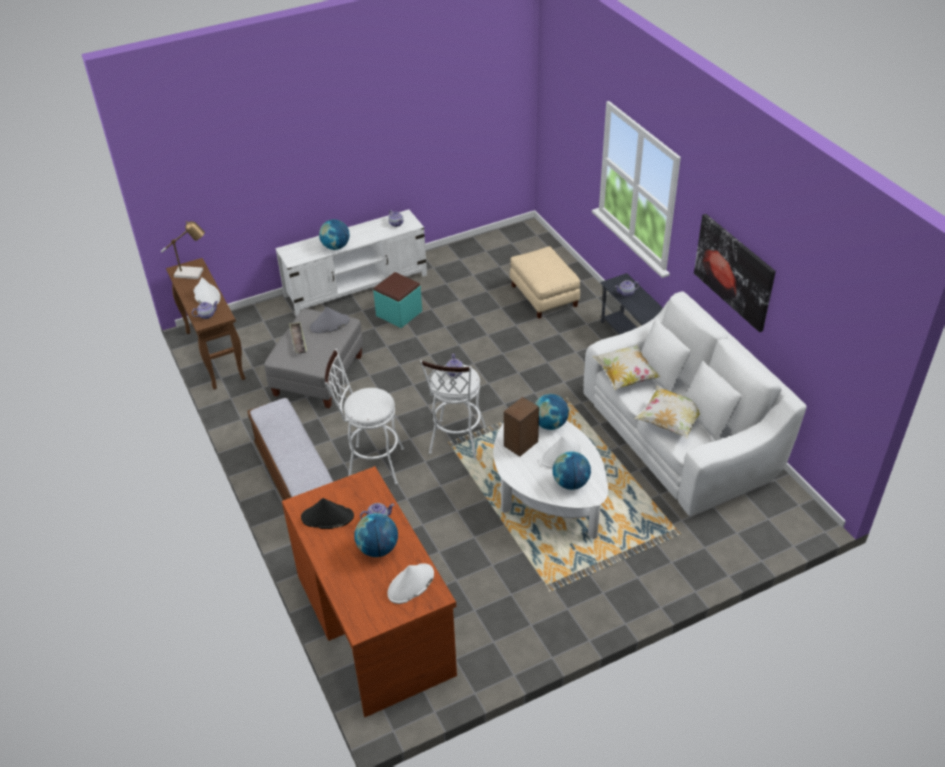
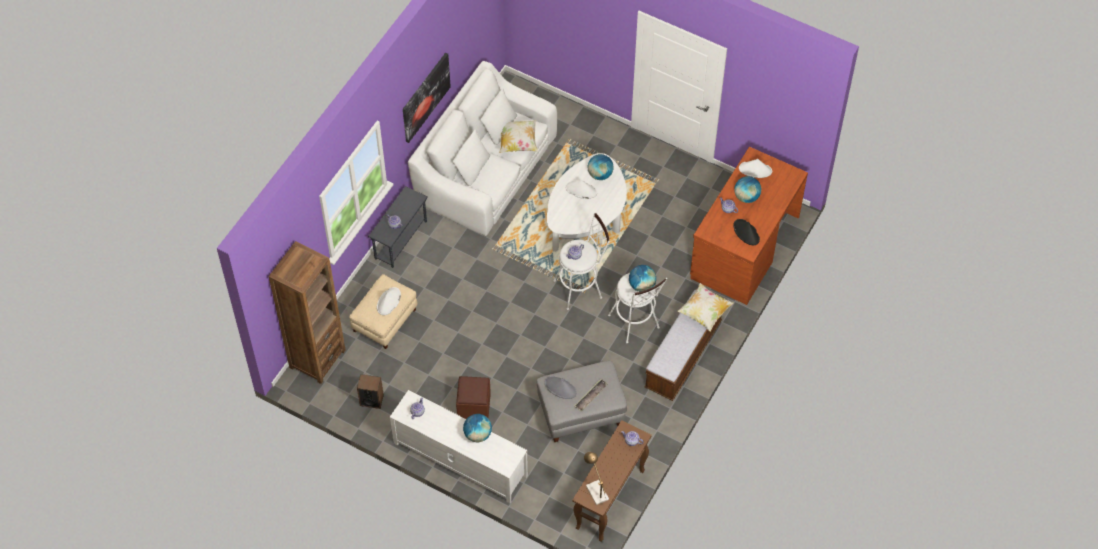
camera: 125 degrees left, 15 degrees up
(206, 295) = (611, 459): white hat -> white hat (388, 301)
(399, 313) = (474, 405): turquoise ottoman -> brown ottoman
(521, 444) = (587, 214): speaker -> speaker (371, 400)
(539, 246) = (317, 358): none -> brown bookcase
(550, 424) = (558, 208): globe -> globe (641, 285)
(625, 376) = (489, 184): pillow -> pillow (704, 312)

